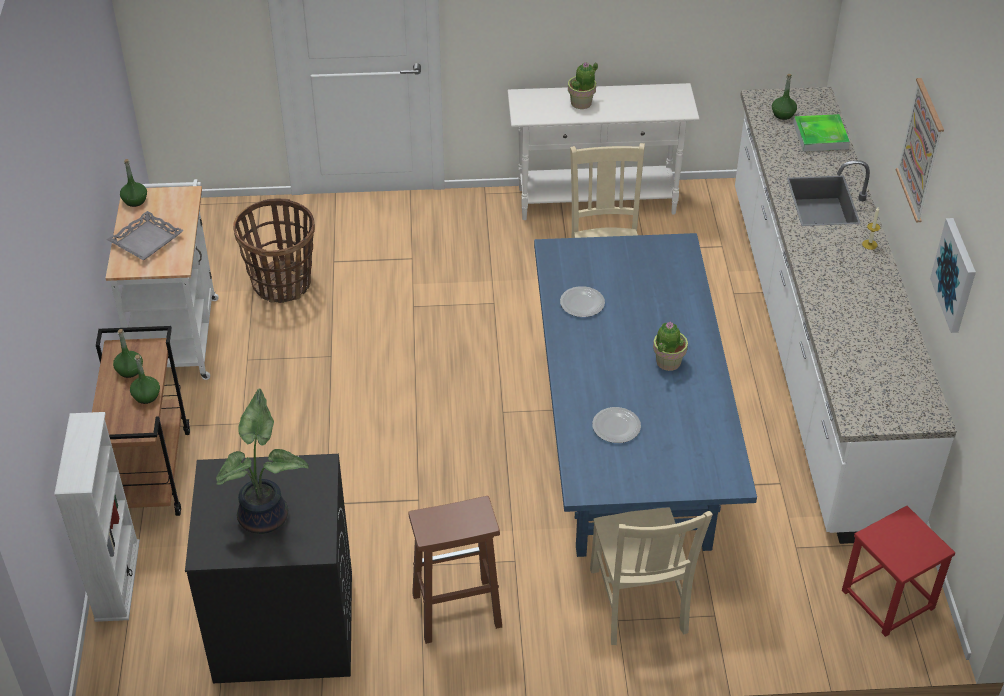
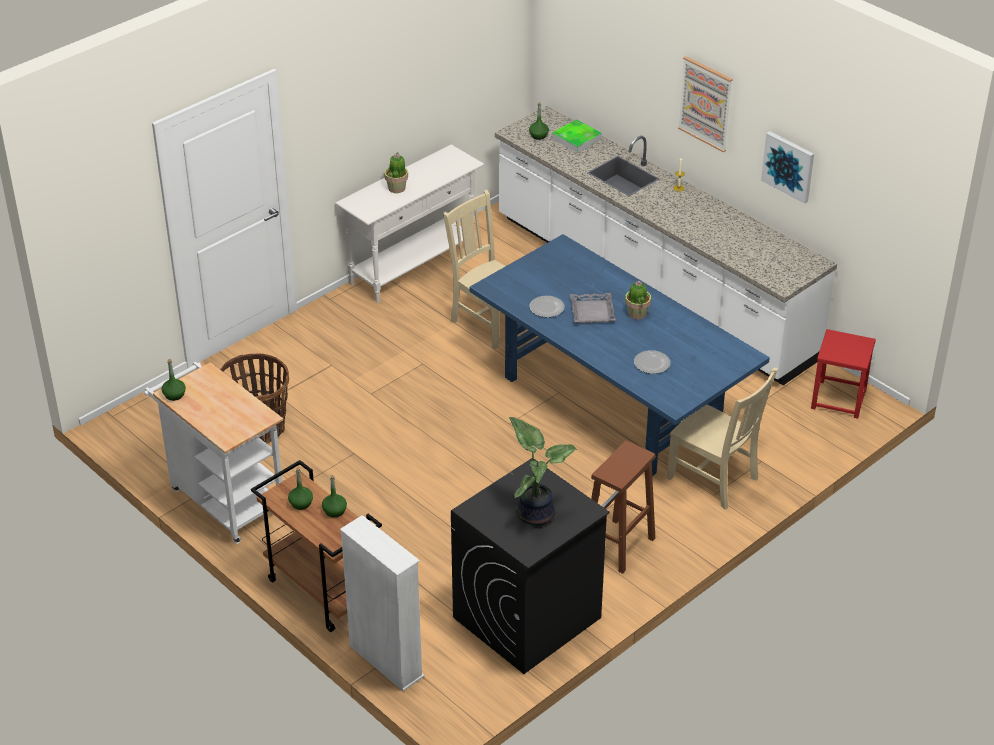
camera: 40 degrees left, 5 degrees down
(146, 241) = (221, 414): grey tray -> grey tray (592, 312)

